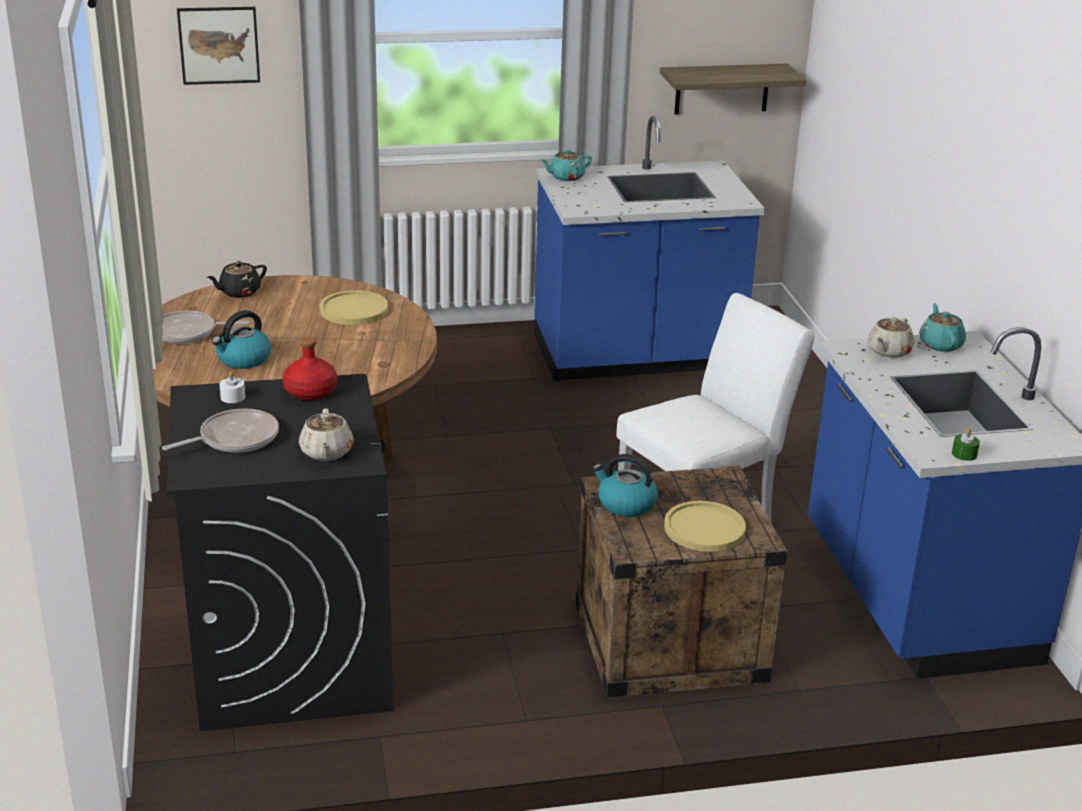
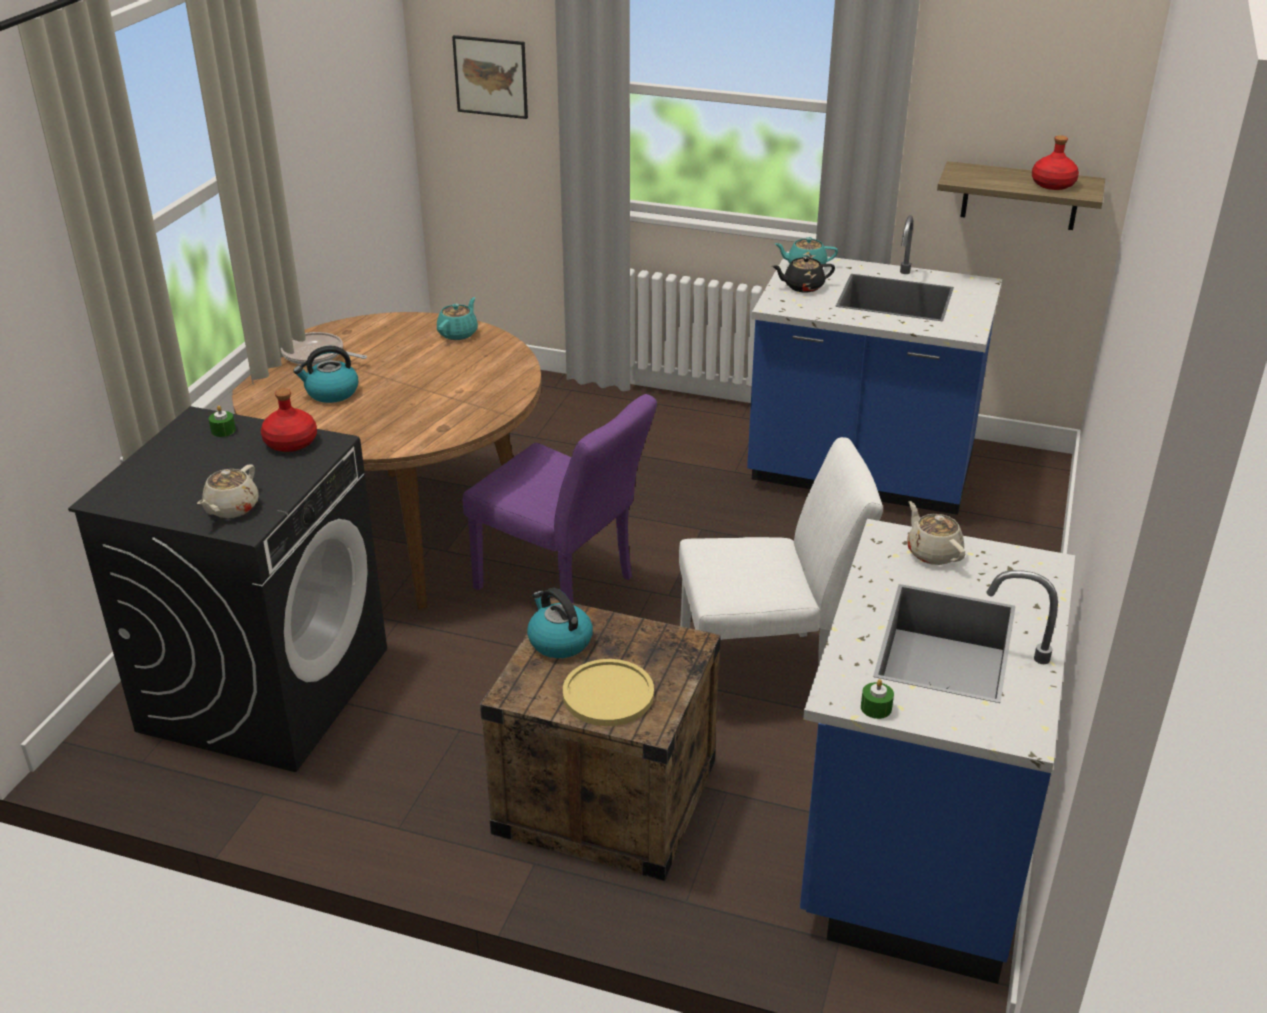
camera: 30 degrees right, 5 degrees up
(233, 397) = (223, 430): white candle -> green candle
(234, 438) = (176, 472): frying pan -> none
(239, 292) = (401, 324): black teapot -> black teapot (802, 287)
(354, 310) = (478, 365): yellow plate -> none
(479, 501) = (564, 587): none -> purple chair
(758, 73) = (1053, 184): none -> red bottle
(888, 351) = (933, 552): beige teapot -> beige teapot turned 90 degrees clockwise
(940, 344) = (1007, 560): turquoise teapot -> turquoise teapot (458, 333)

